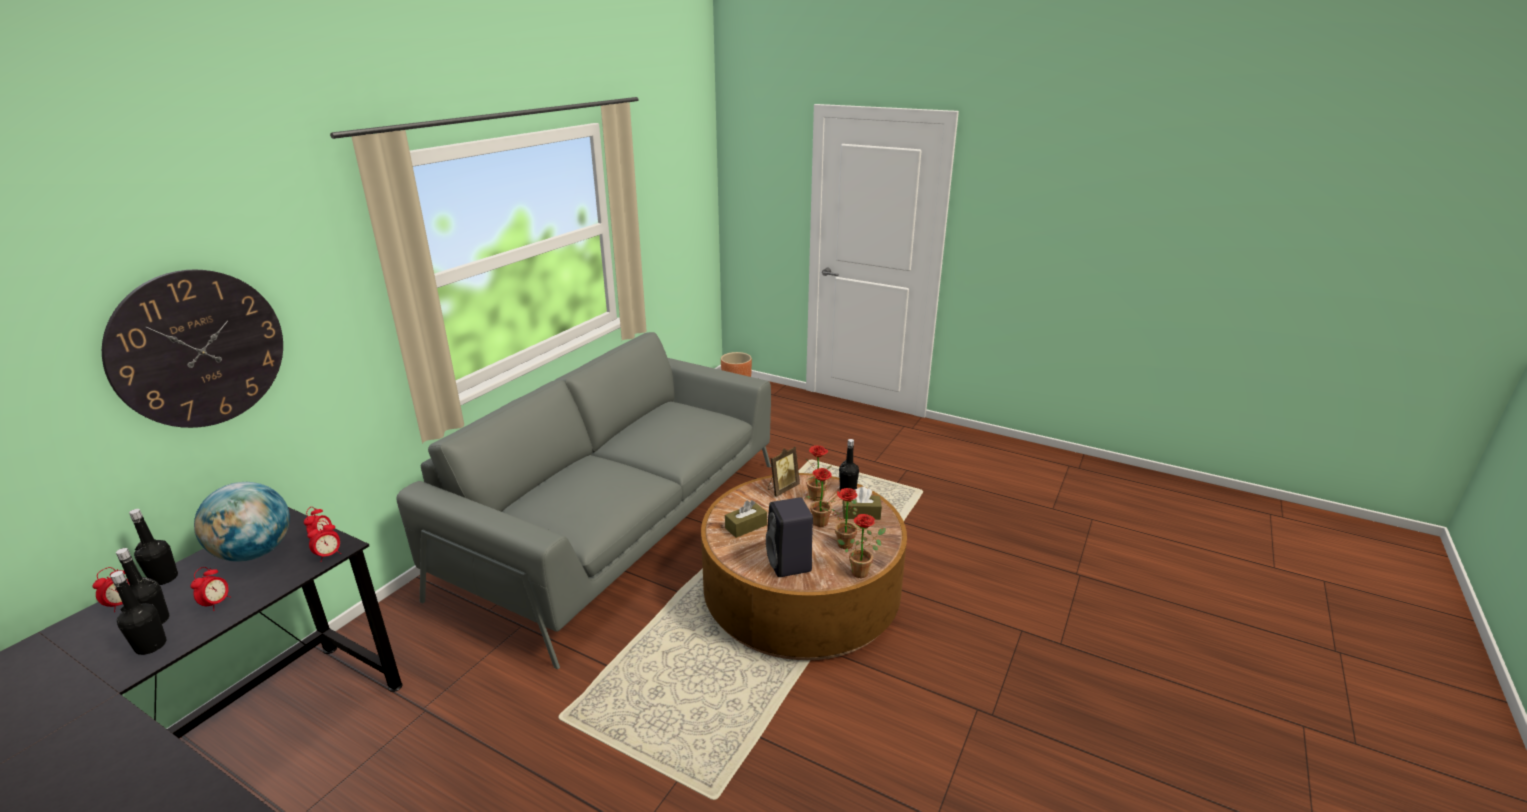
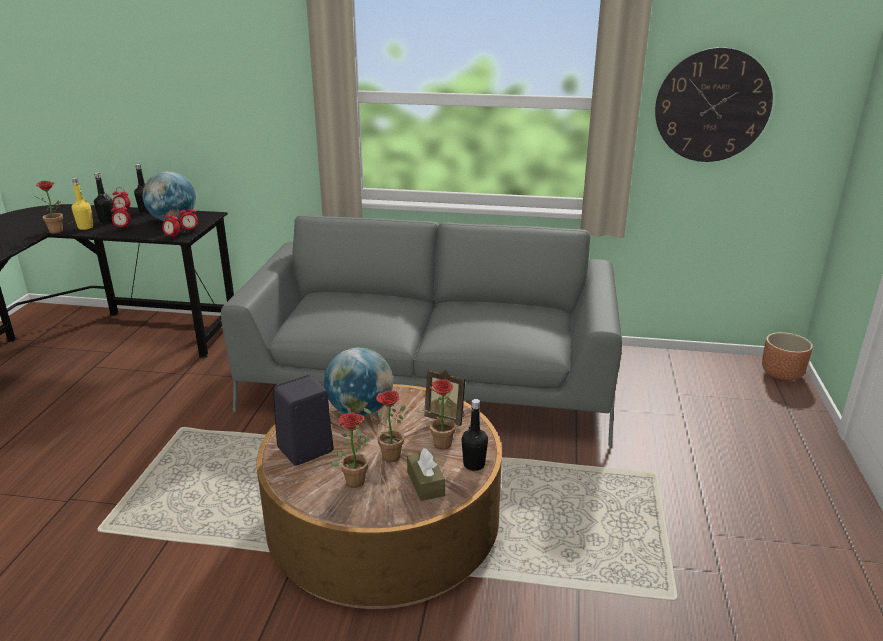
camera: 70 degrees right, 0 degrees up
(151, 646) = (85, 227): black bottle -> yellow bottle
(199, 349) = (199, 87): wall clock -> wall clock (712, 106)
(746, 526) = (360, 410): brown tissue box -> globe
(862, 571) = (307, 502): potted plant -> potted plant (58, 231)

